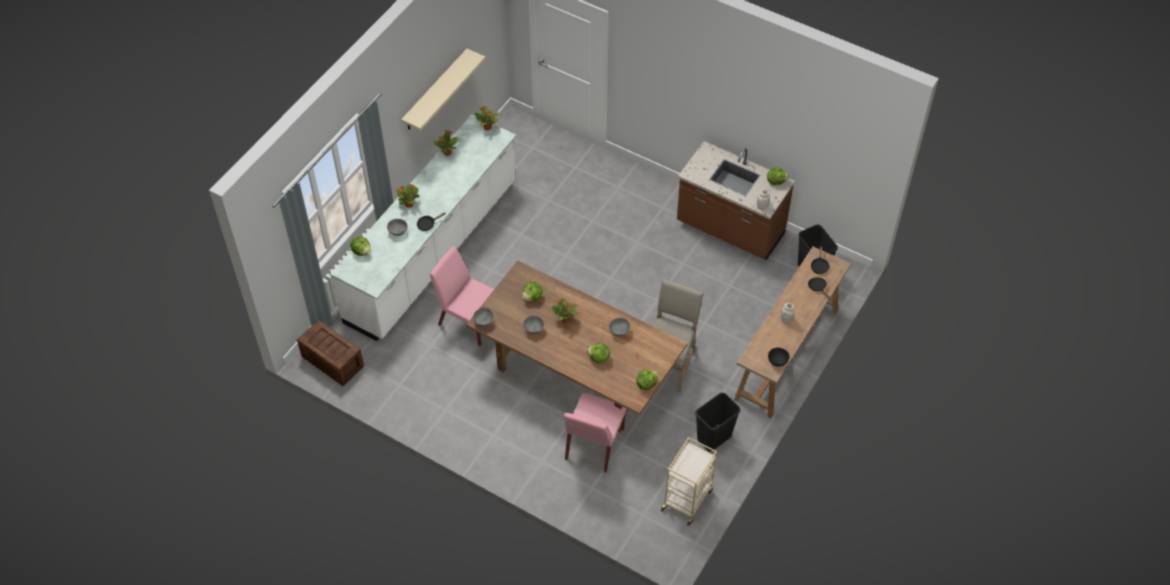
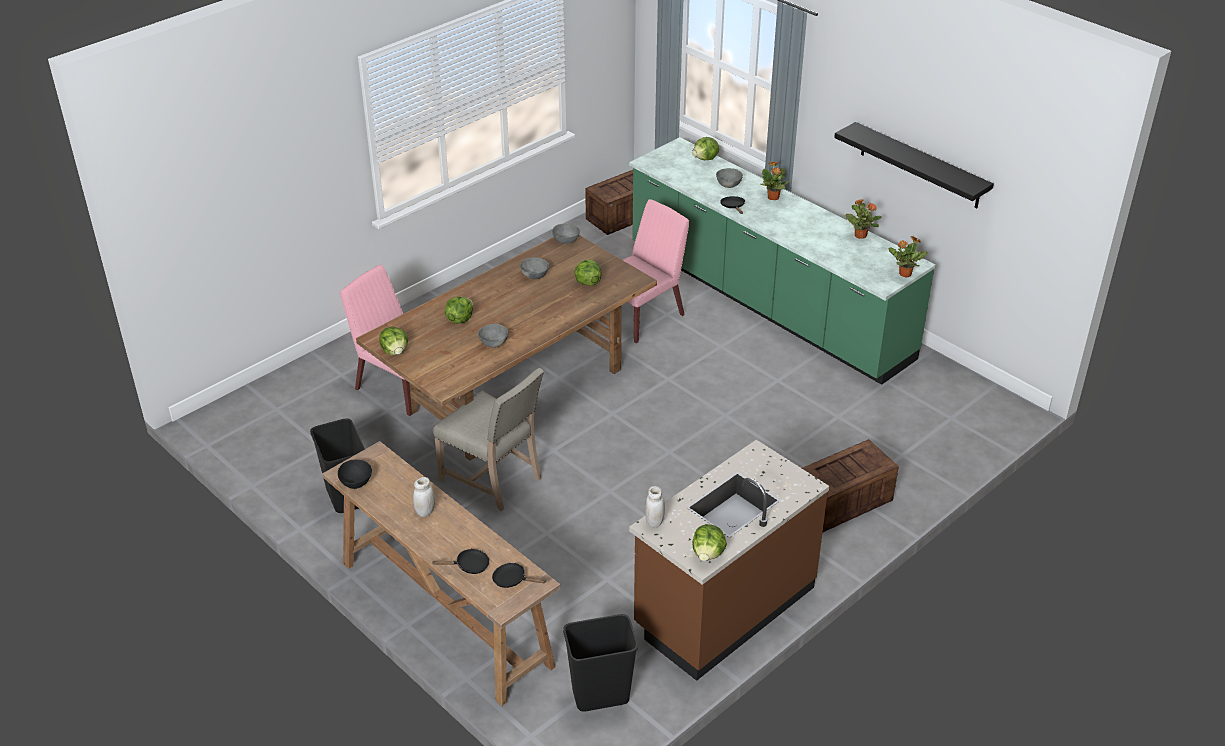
camera: 105 degrees right, 15 degrees down
(433, 252) = (766, 303): white counter -> green counter
(435, 91) = (920, 166): beige shelf -> black shelf
(565, 319) = (537, 302): potted plant -> none
(627, 189) = (842, 503): none -> crate
(687, 499) = (272, 451): beige cart -> none

